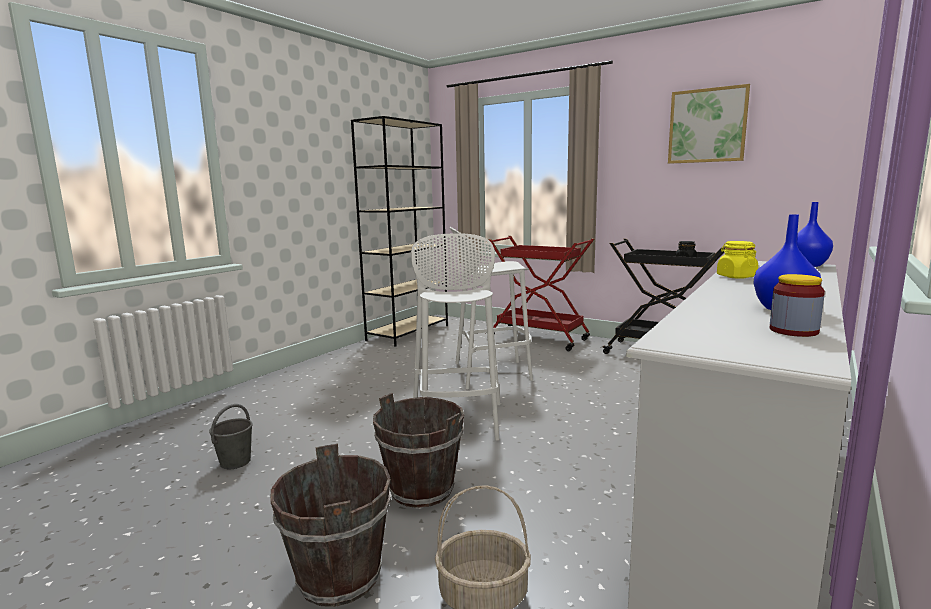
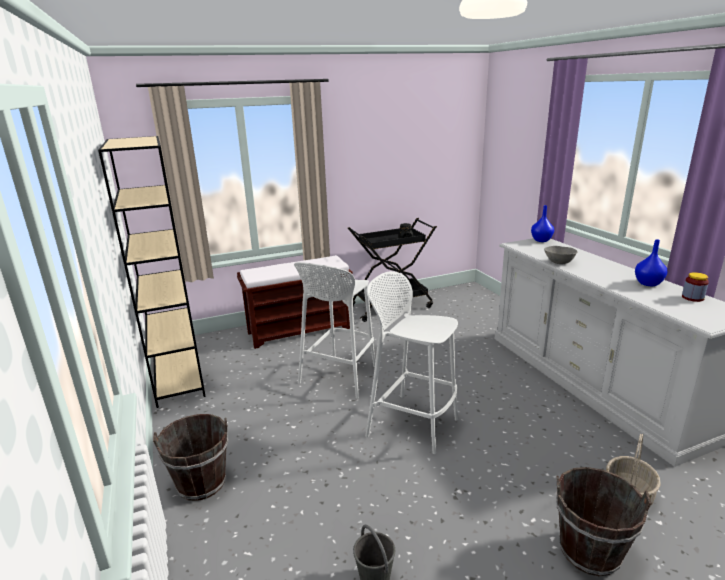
camera: 55 degrees left, 10 degrees up
(422, 489) = (502, 478): brown bucket -> brown bucket (202, 483)
(538, 339) = (300, 330): red cart -> brown bench
(707, 126) = (395, 135): picture -> none
(736, 277) = (559, 262): yellow jar -> grey bowl

